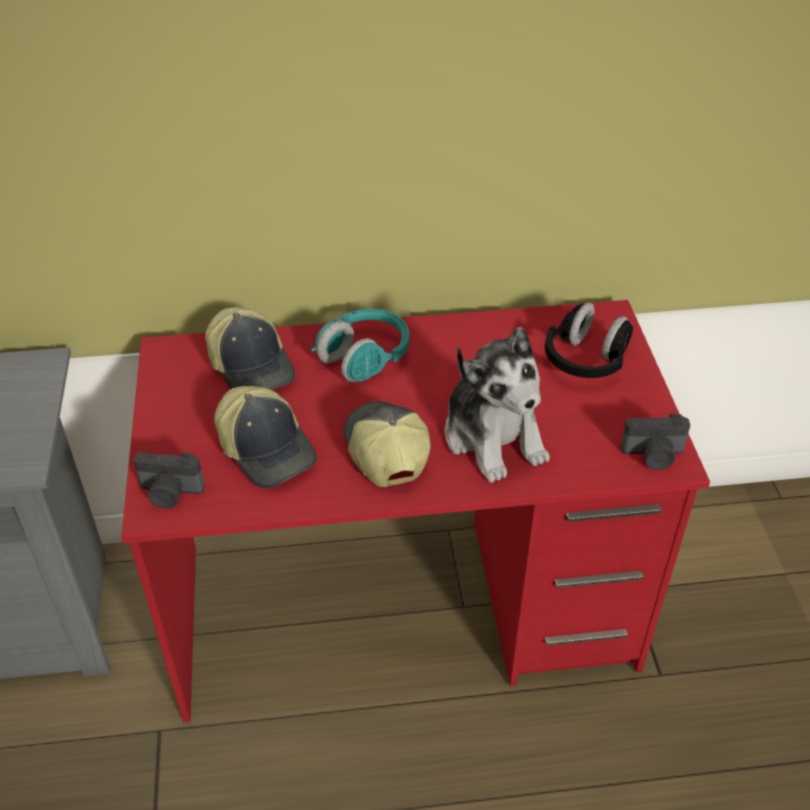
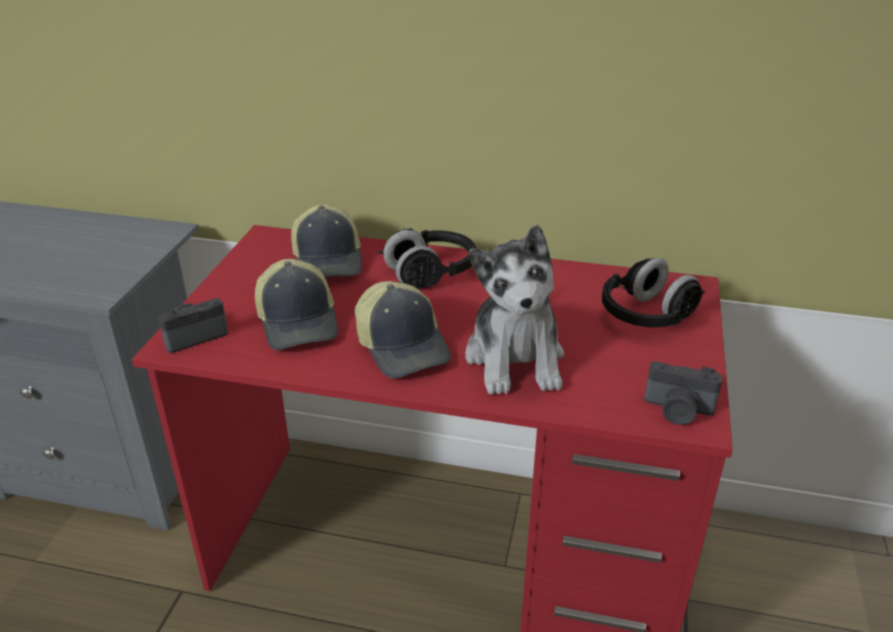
camera: 20 degrees right, 10 degrees down
(170, 493) = (194, 336): camera -> camera turned 120 degrees clockwise
(364, 358) = (430, 274): turquoise headphones -> black headphones
(384, 451) = (403, 346): cap -> cap turned 150 degrees clockwise

